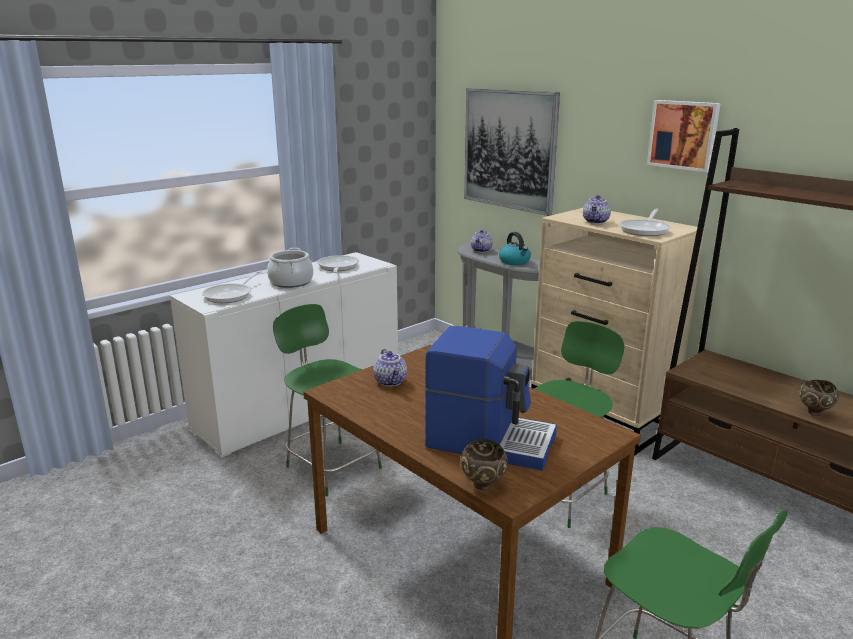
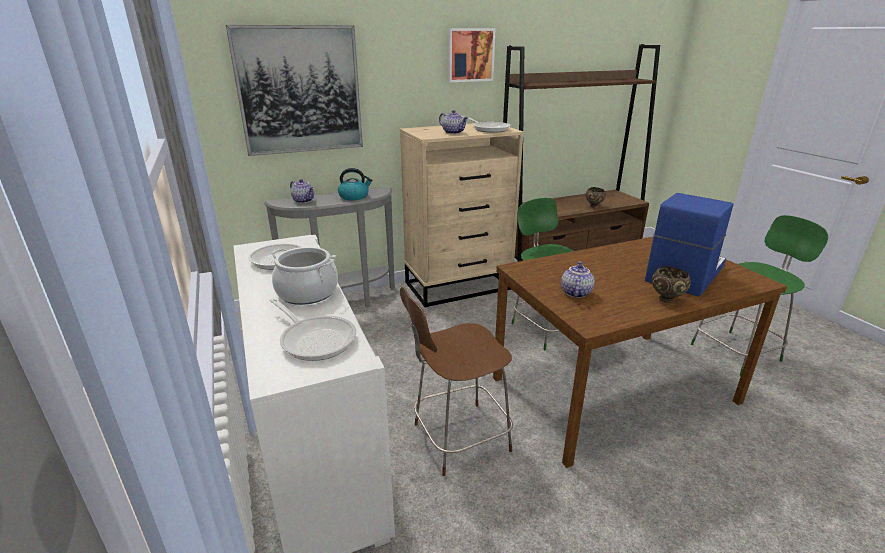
camera: 70 degrees left, 5 degrees up
(331, 466) = (458, 438): green chair -> brown chair
(391, 381) = (575, 292): teapot -> teapot turned 75 degrees counterclockwise
(483, 486) = (751, 287): brown bowl -> brown bowl (667, 299)

